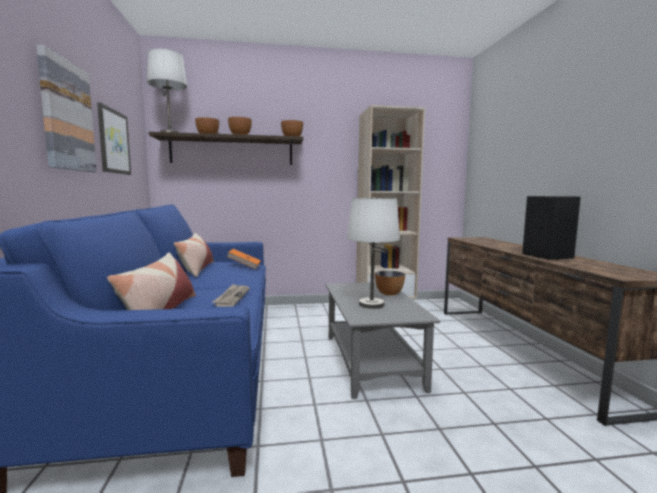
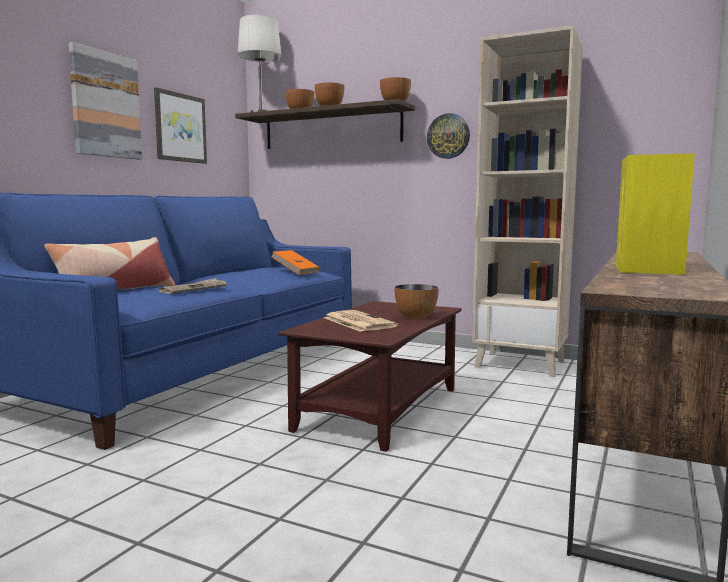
camera: 35 degrees right, 0 degrees up
(196, 269) = (240, 270): pillow -> none
(325, 164) = (448, 136): none -> wall clock
(370, 360) = (379, 408): grey coffee table -> brown coffee table
(371, 304) = (358, 322): white table lamp -> newspaper
(548, 256) = (648, 270): black speaker -> yellow speaker

